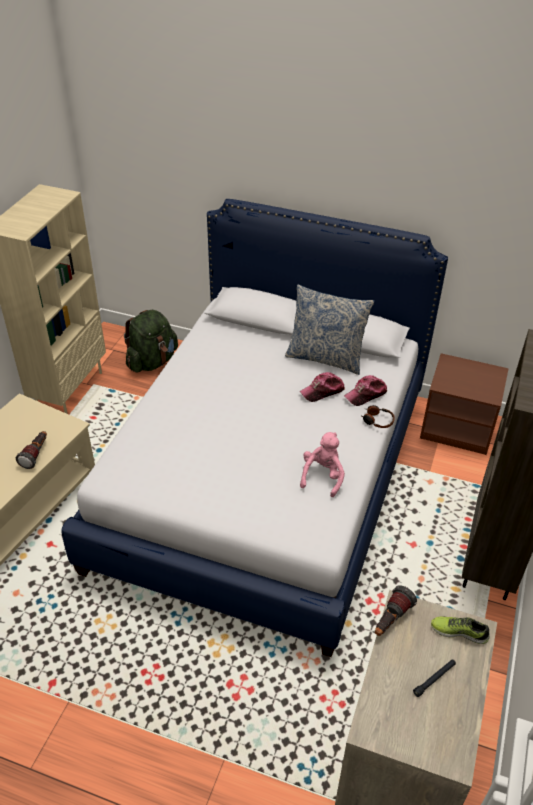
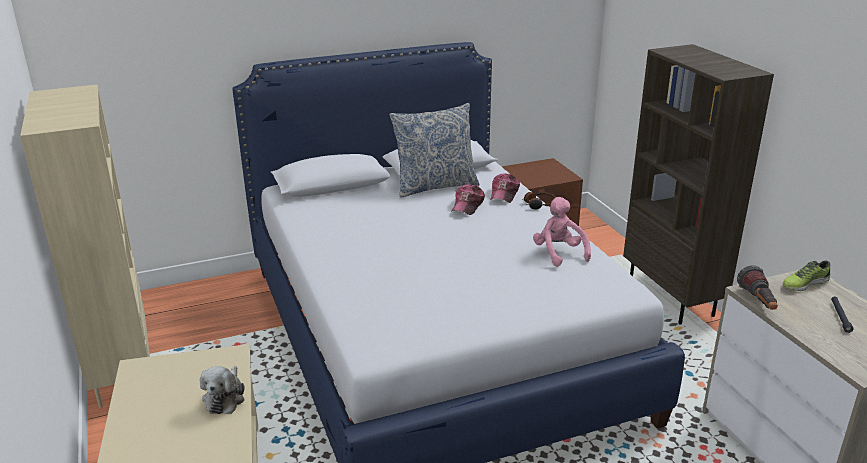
camera: 40 degrees left, 15 degrees down
(36, 454) = (225, 397): flashlight -> plush toy
(152, 361) = (194, 307): green backpack -> none

